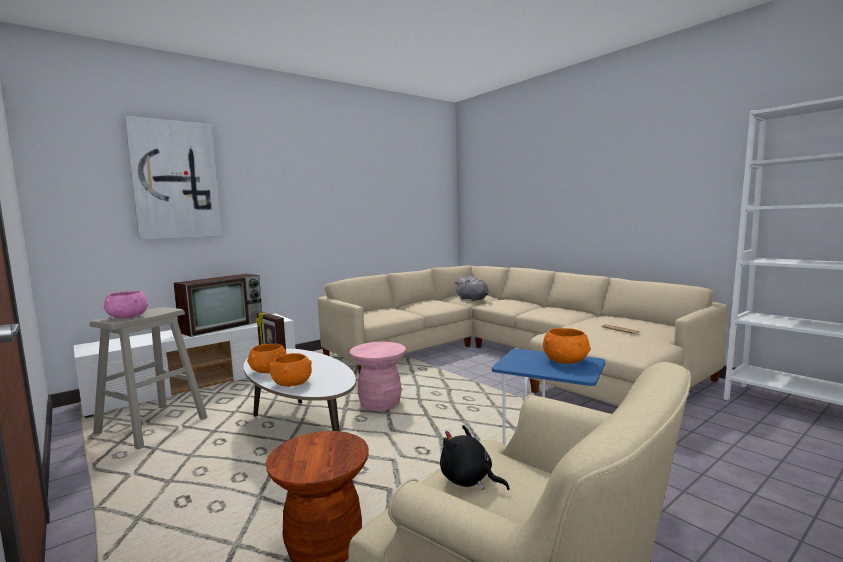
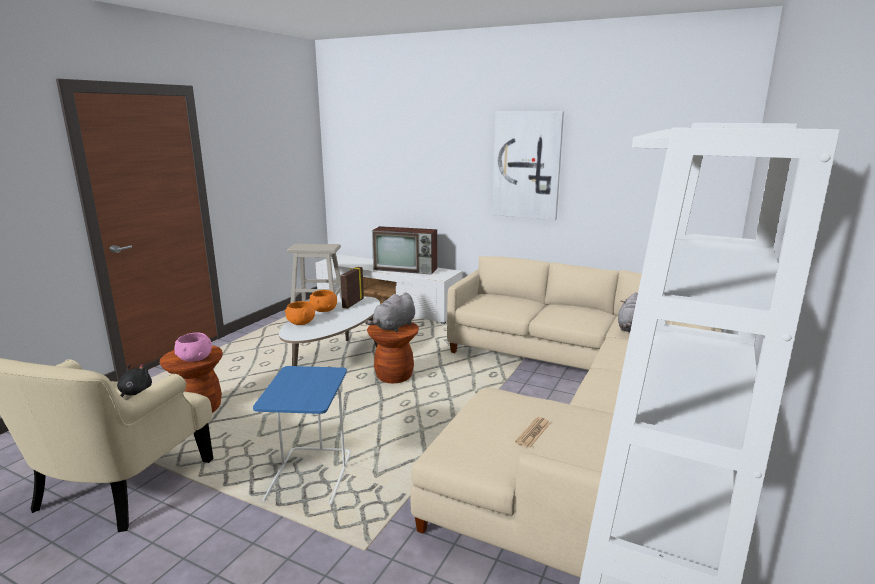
camera: 65 degrees right, 10 degrees up
(127, 317) = (304, 246): pink bowl -> pink bowl (195, 358)
(175, 180) = (399, 144): picture -> picture (527, 165)
(376, 348) = (394, 327): none -> grey plush toy
(380, 404) = (394, 376): pink stool -> brown stool
(566, 361) = (310, 393): orange bowl -> none

